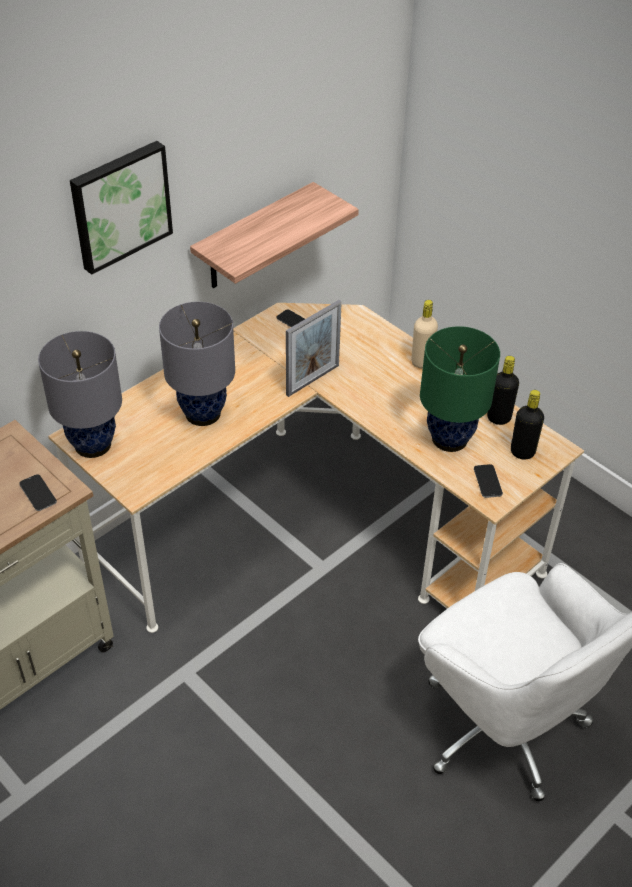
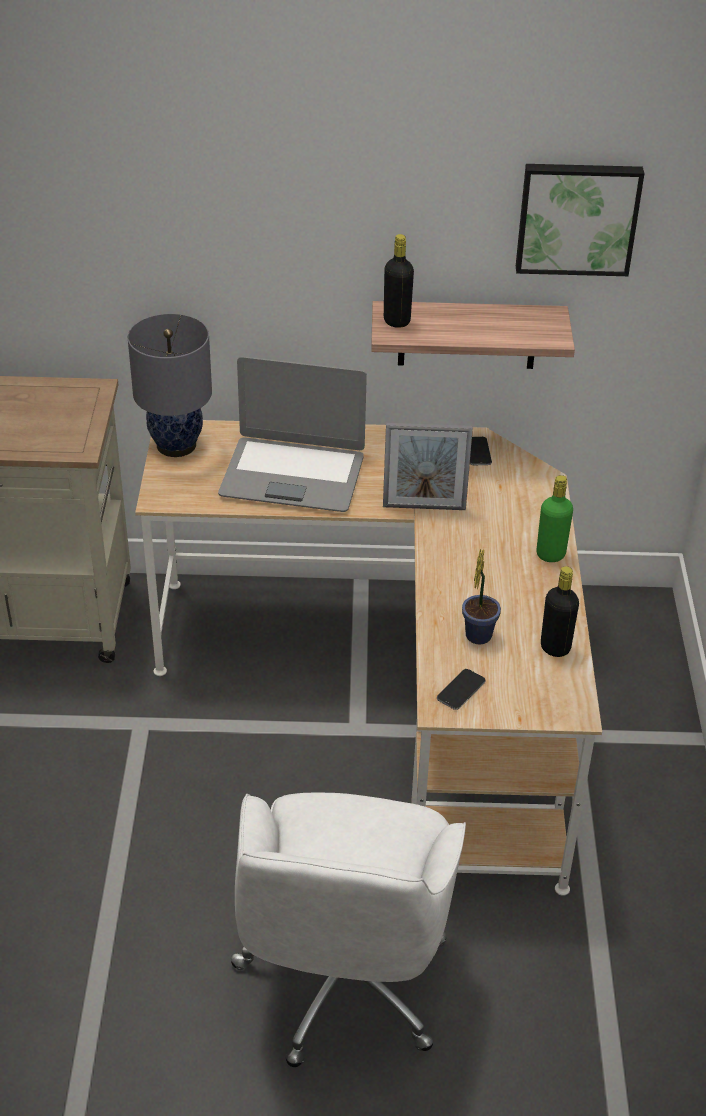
camera: 45 degrees right, 5 degrees down
(38, 493) = (59, 439): phone -> none
(119, 205) = (285, 213): picture -> picture (577, 217)
(203, 413) = (293, 475): grey table lamp -> laptop
(421, 362) = (550, 554): beige bottle -> green bottle
(450, 439) = (479, 633): green table lamp -> potted plant
(522, 452) = (534, 690): black bottle -> black bottle (396, 321)

